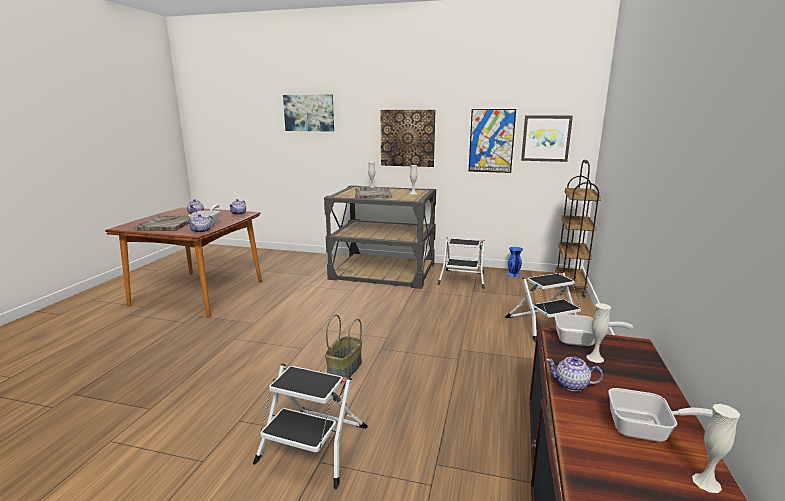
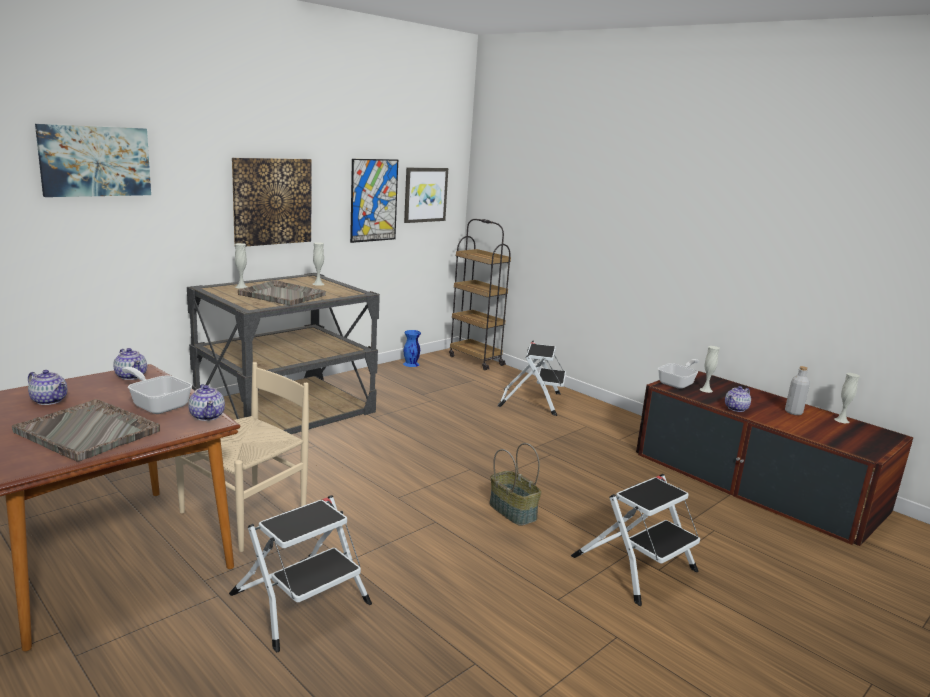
camera: 60 degrees left, 0 degrees up
(260, 302) = (247, 515): none -> beige chair
(462, 279) = (385, 386): step ladder -> step ladder (299, 601)
(646, 430) = (793, 412): frying pan -> grey bottle

